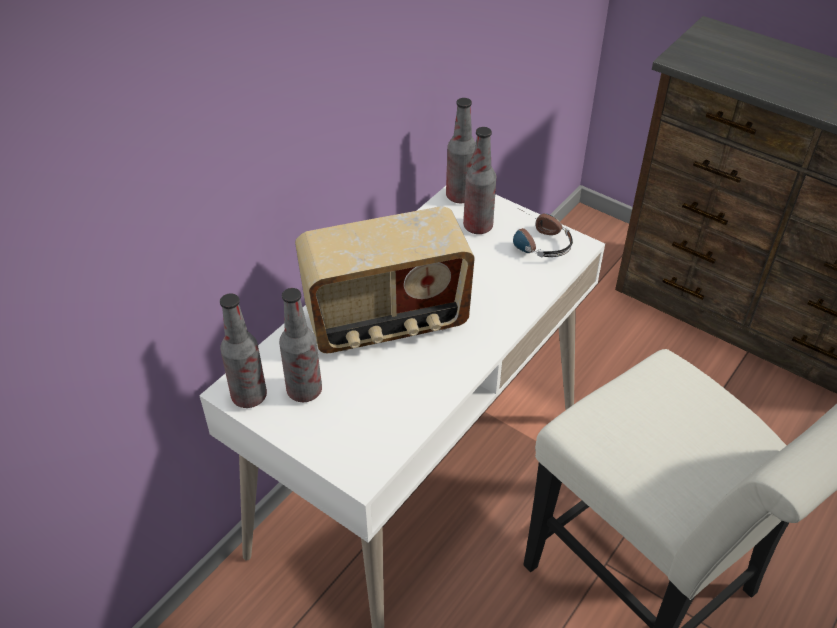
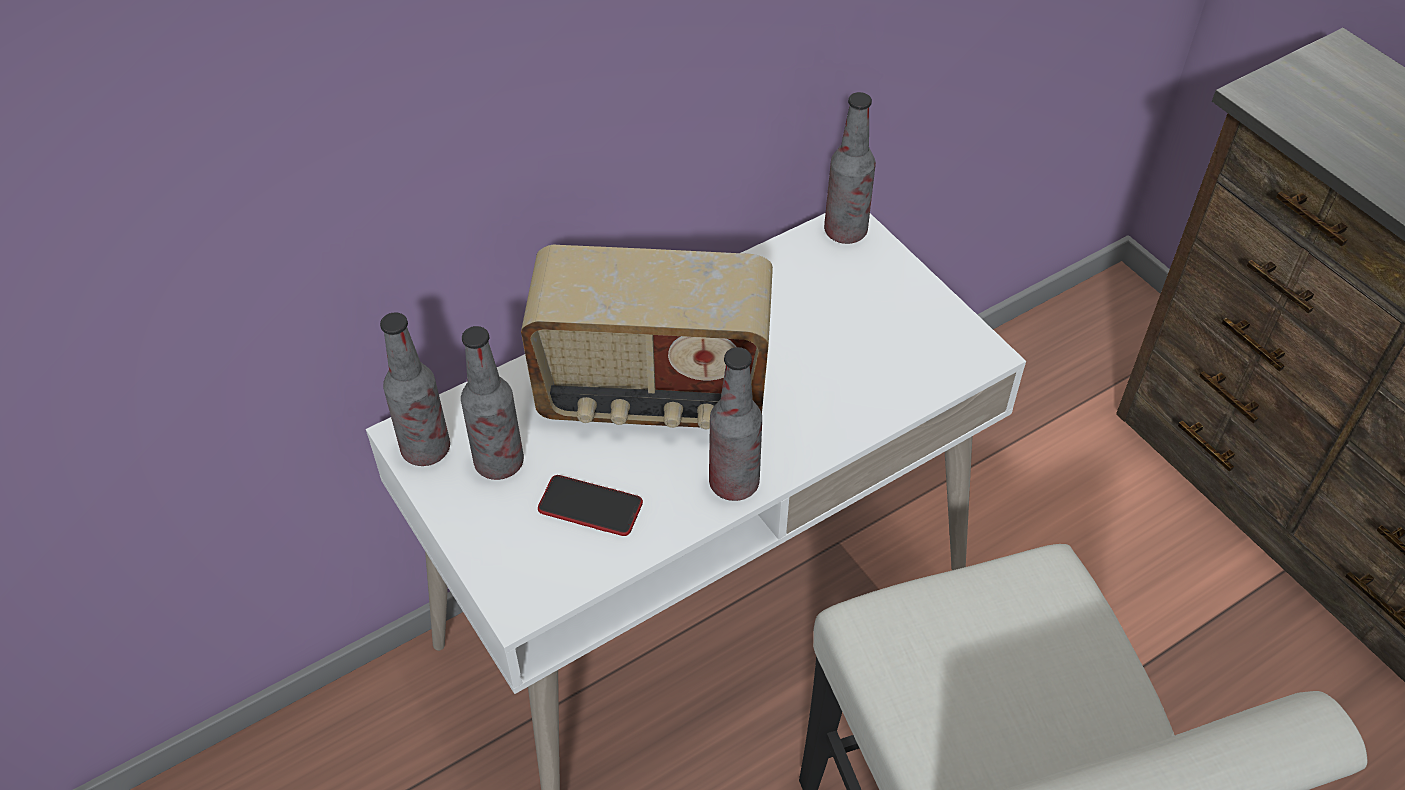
camera: 20 degrees right, 5 degrees up
(379, 401) = (590, 506): none -> phone
(478, 226) = (848, 285): bottle -> bottle (734, 483)
(535, 241) = (922, 330): headphones -> none

